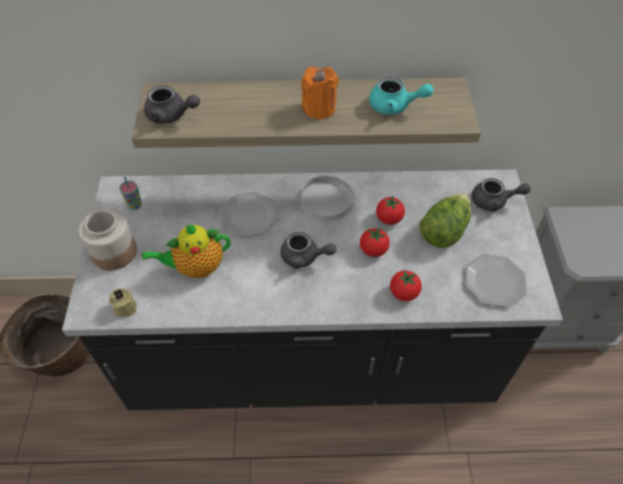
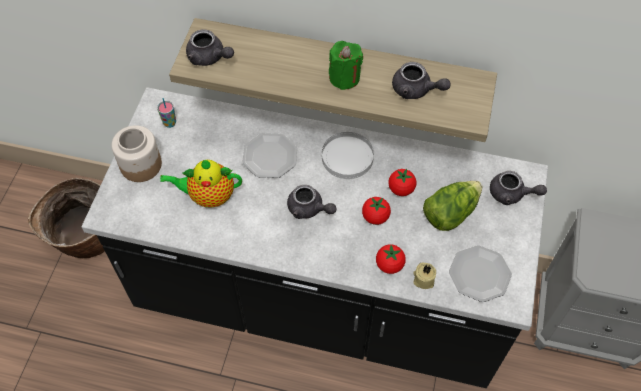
camera: 15 degrees right, 5 degrees up
(125, 307) = (138, 218): beige candle -> beige candle (423, 279)
(319, 108) = (344, 77): orange candle -> green candle
(395, 106) = (416, 90): turquoise teapot -> grey teapot

